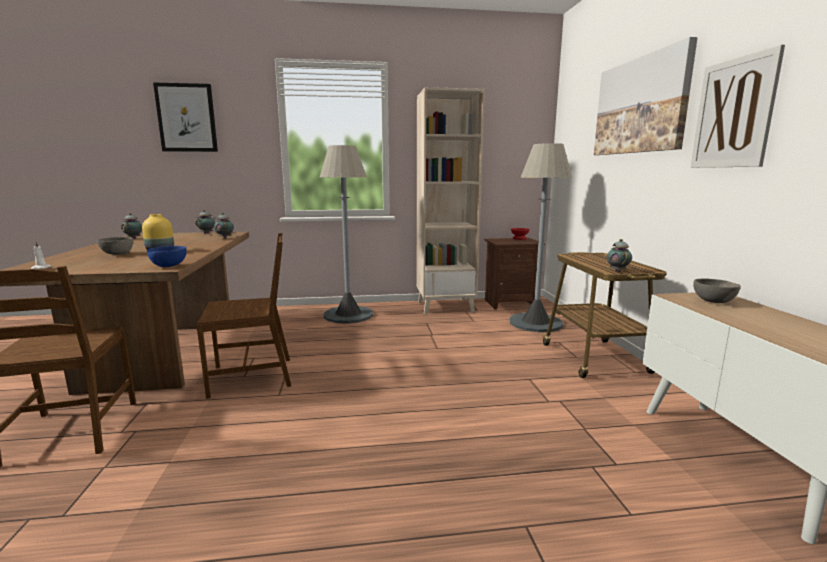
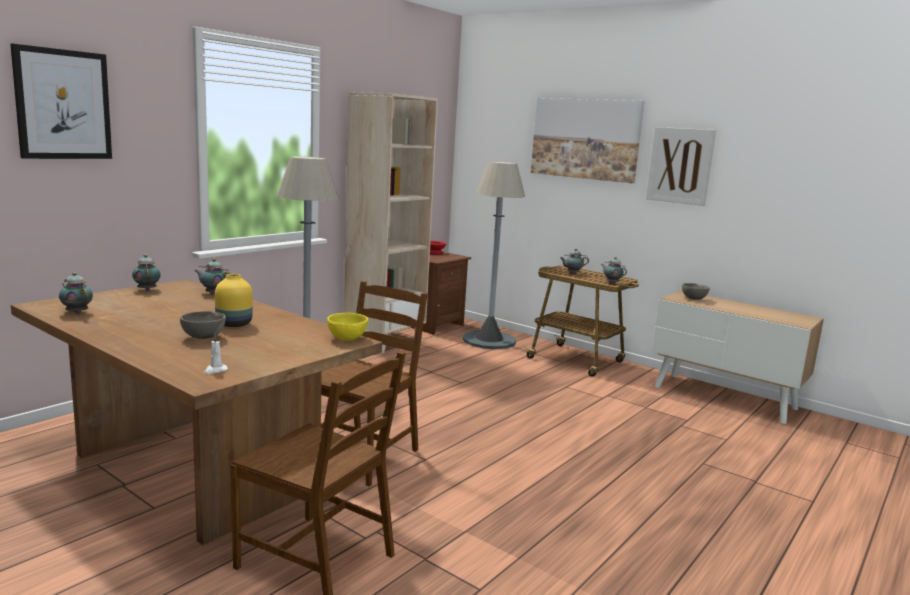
camera: 45 degrees left, 0 degrees up
(168, 266) = (346, 338): blue bowl -> yellow bowl
(594, 259) = (572, 273): none -> teapot

